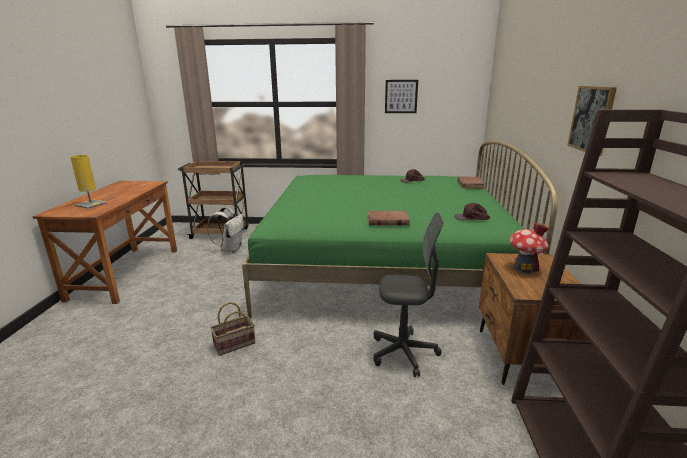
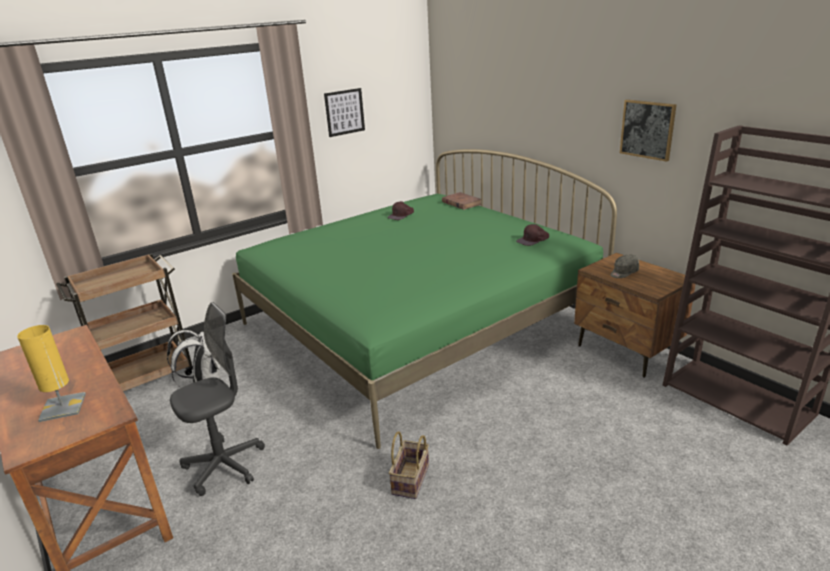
camera: 40 degrees left, 5 degrees up
(387, 221) = (477, 270): brown book -> none
(403, 353) = (556, 394): grey office chair -> grey office chair (224, 466)
(523, 269) = (623, 273): toy house -> grey cap

